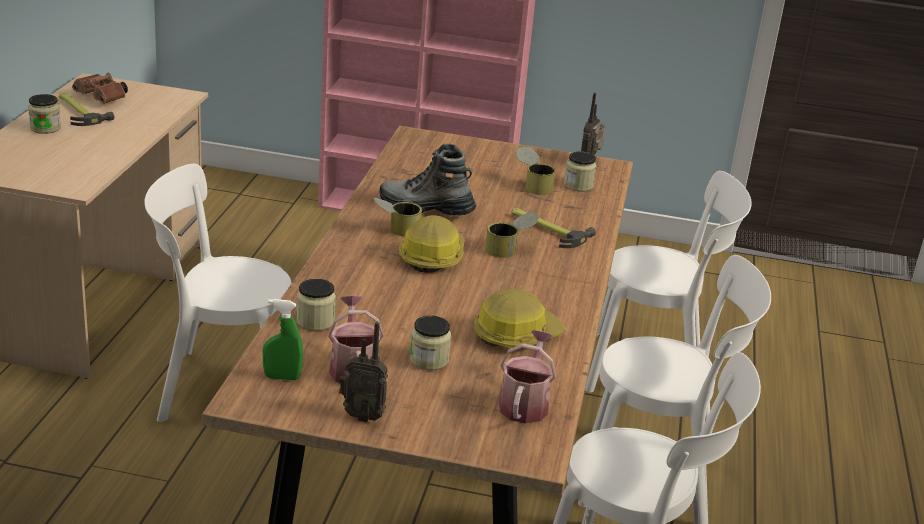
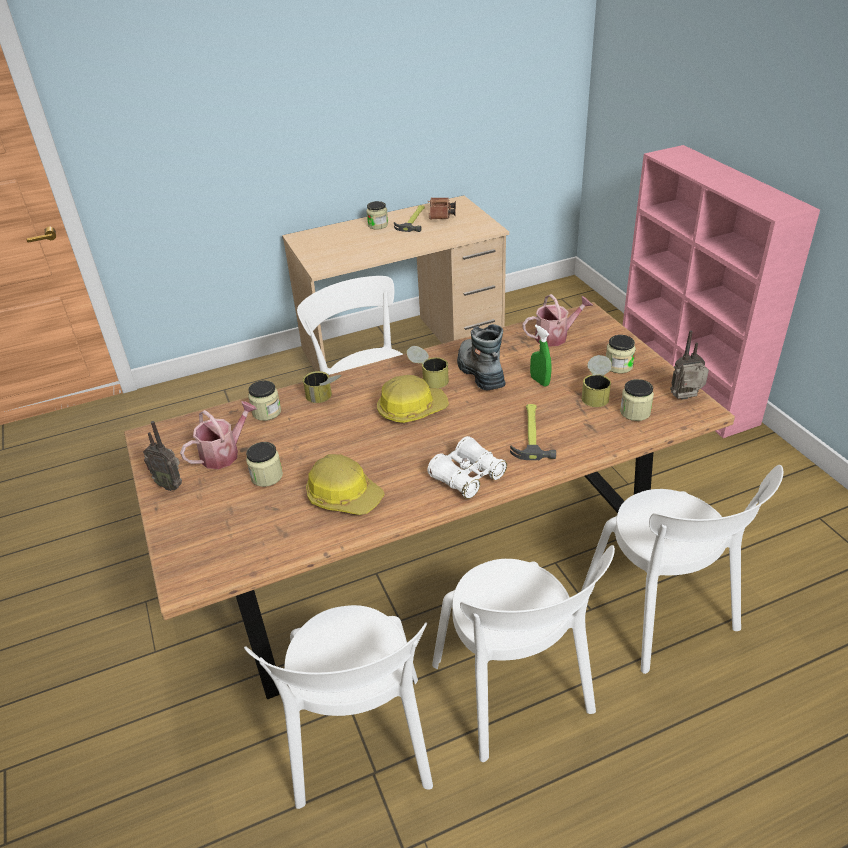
camera: 60 degrees right, 10 degrees up
(282, 377) = (187, 435): green spray bottle -> green spray bottle (539, 381)
(362, 415) = (170, 485): radio -> radio turned 45 degrees counterclockwise
(509, 161) = (618, 366): none -> jar
(509, 250) = (471, 433): can -> can (324, 398)
(525, 403) = (251, 544): watering can -> watering can (555, 336)
(566, 276) = (467, 476): none -> white binoculars

